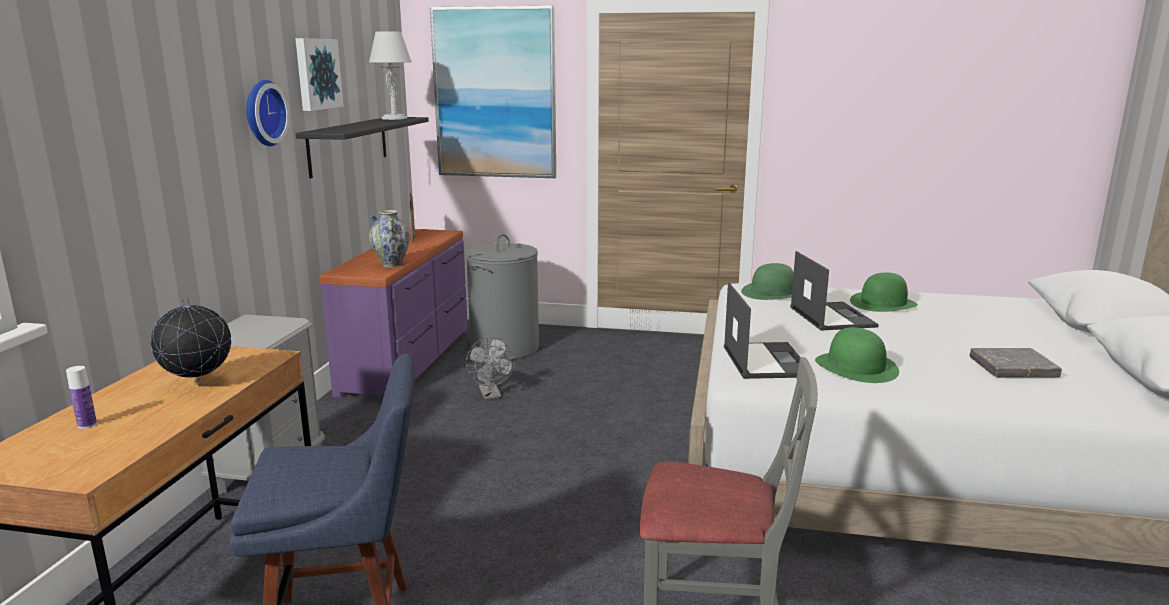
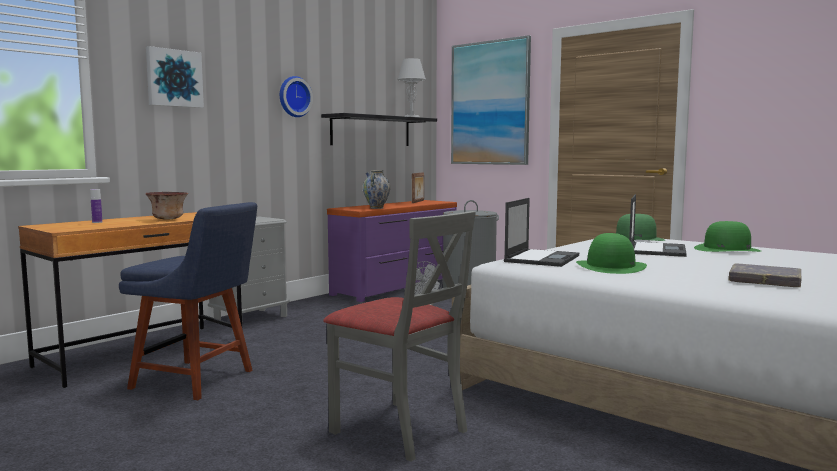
camera: 30 degrees right, 10 degrees down
(198, 384) = (167, 219): globe -> bowl
(316, 74) = (346, 80): picture -> picture (174, 78)

